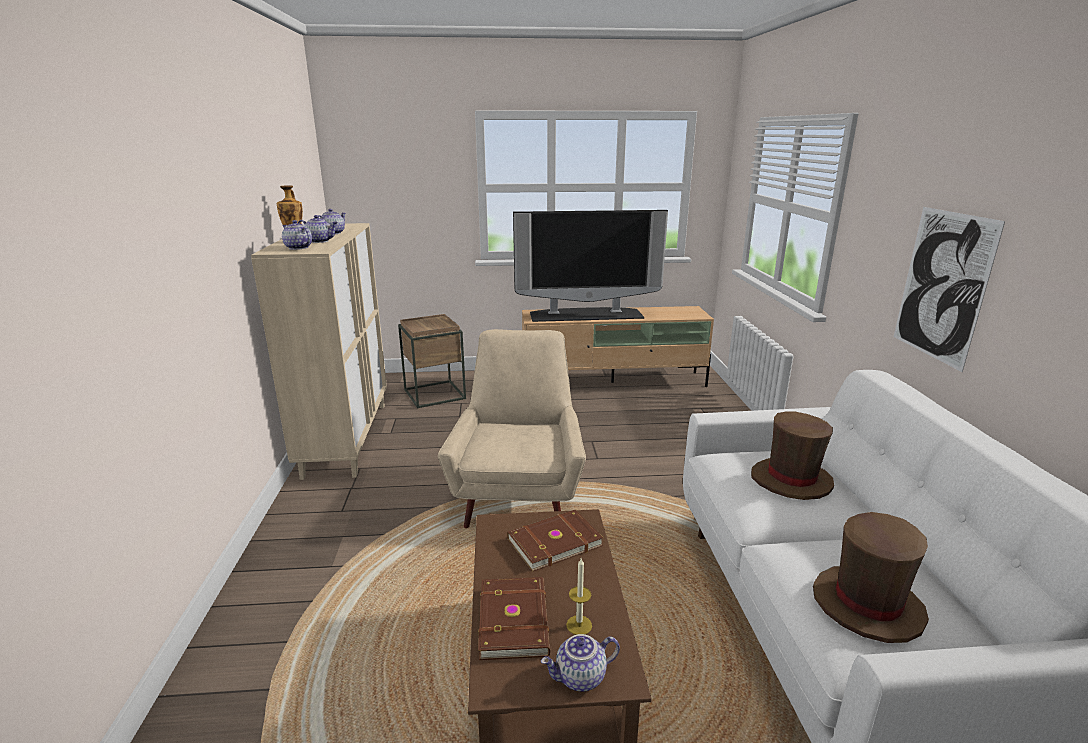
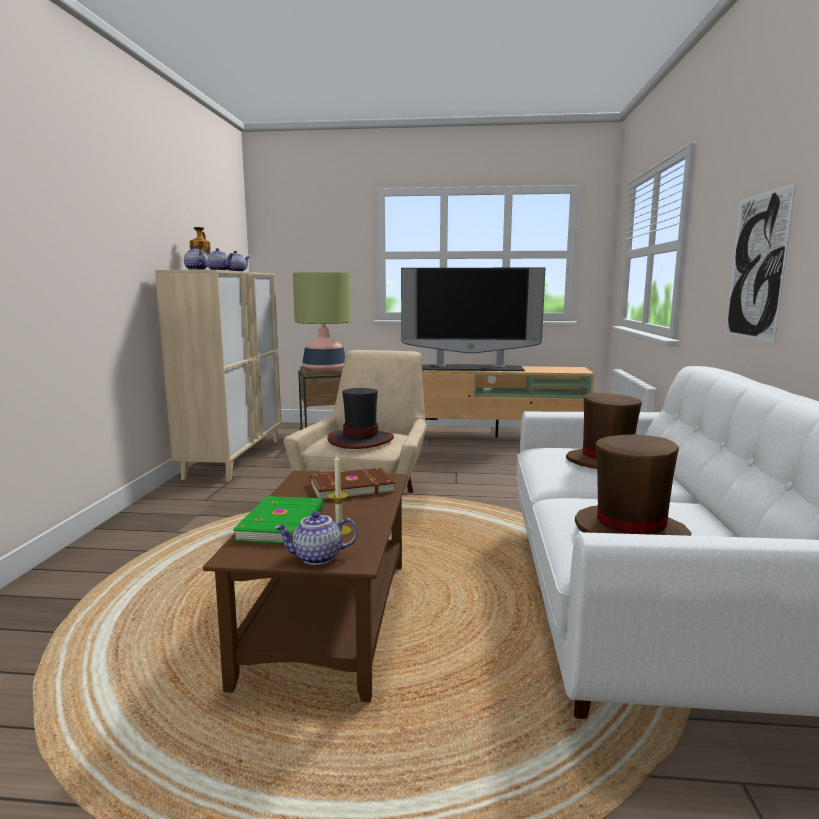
camera: 10 degrees right, 10 degrees down
(430, 323) = (325, 369): none -> table lamp
(515, 620) = (283, 524): brown book -> green book
(516, 443) = (360, 440): none -> hat

